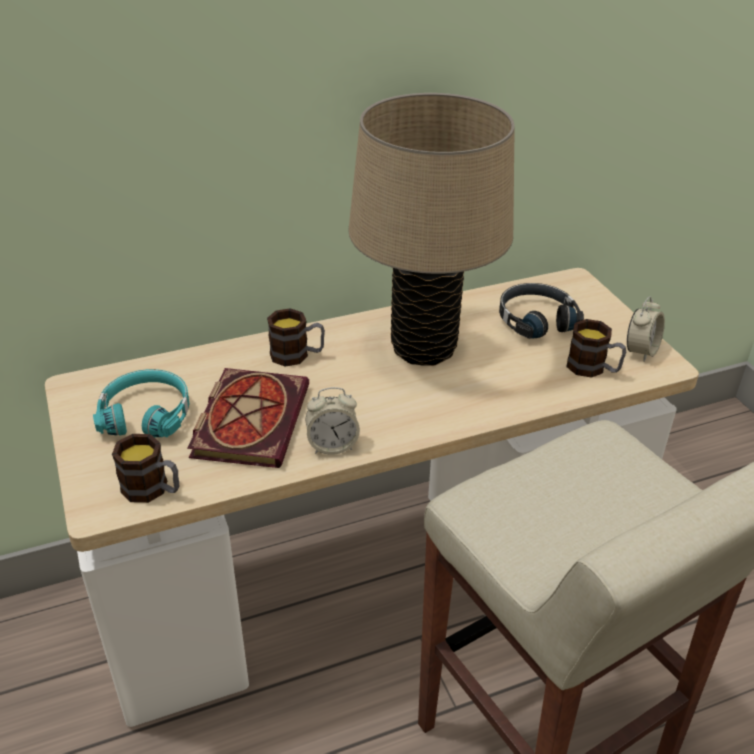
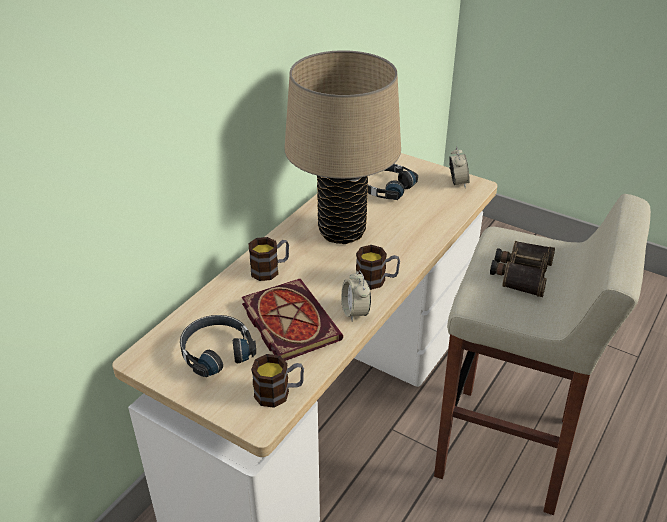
camera: 35 degrees left, 0 degrees up
(146, 414) = (216, 351): turquoise headphones -> black headphones
(332, 445) = (355, 312): alarm clock -> alarm clock turned 120 degrees clockwise
(577, 497) = (521, 273): none -> binoculars
(593, 369) = (444, 203): mug -> mug (377, 280)

